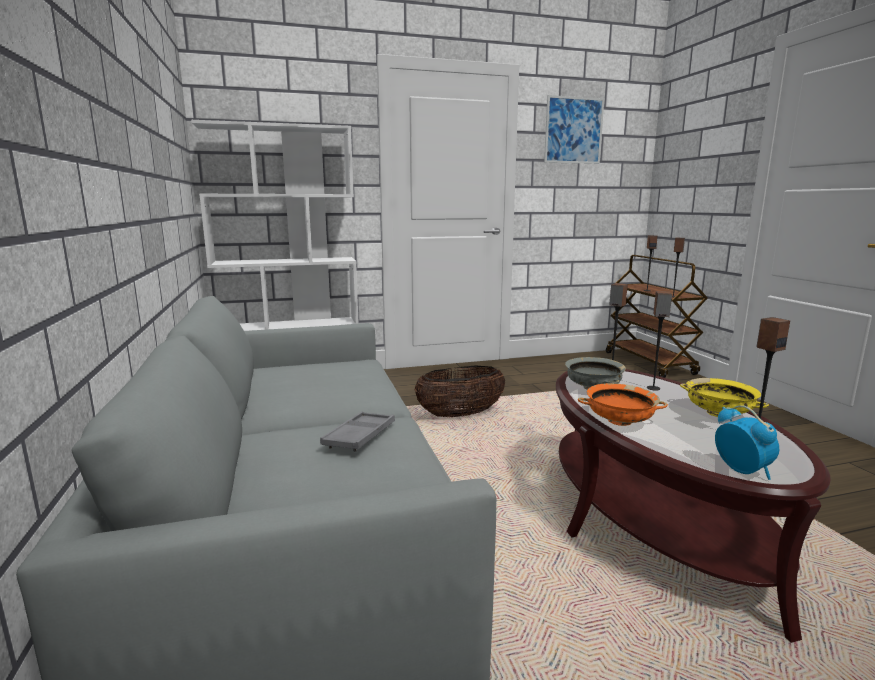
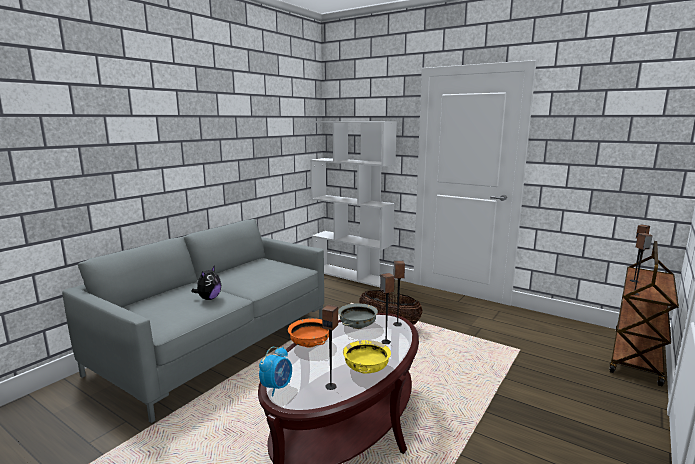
camera: 50 degrees right, 0 degrees up
(360, 436) = (209, 298): grey tray -> plush toy
(573, 130) = (593, 113): picture -> none

